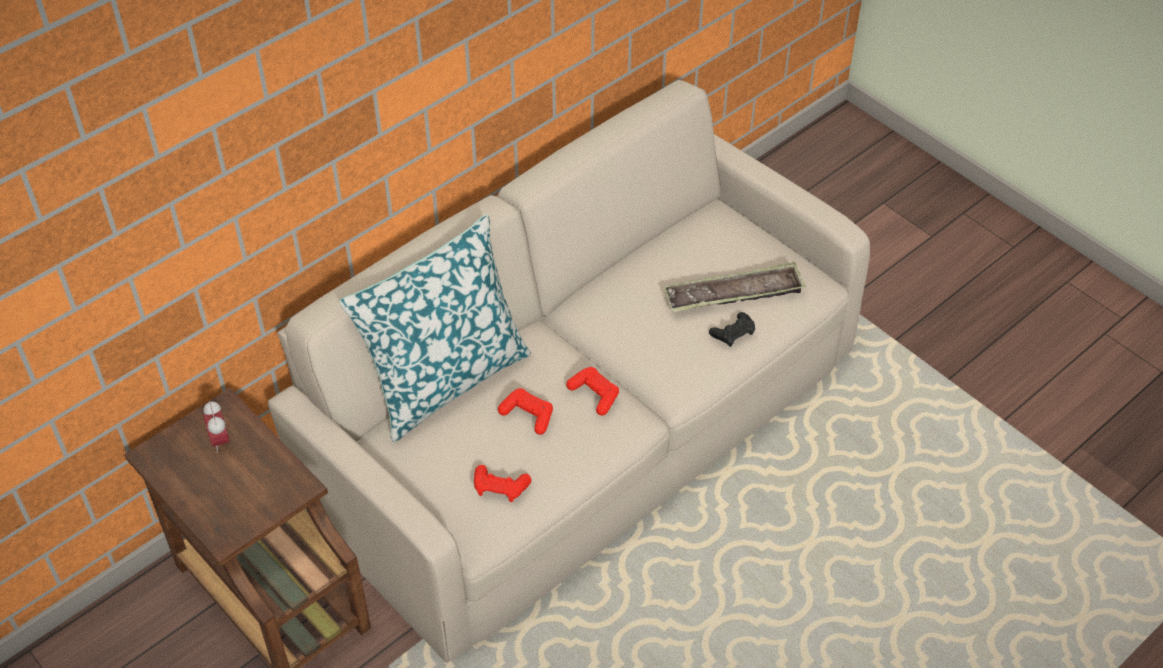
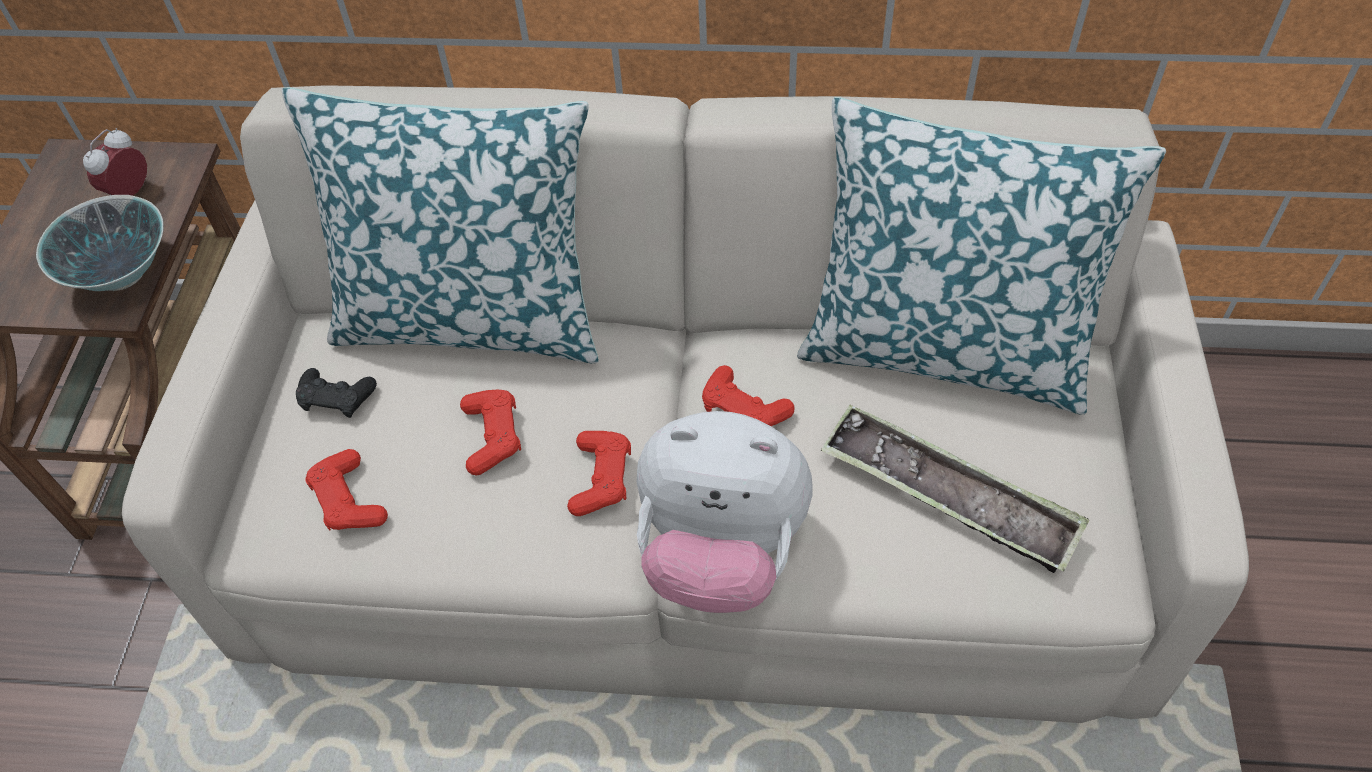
camera: 50 degrees right, 5 degrees up
(279, 474) = (123, 275): none -> bowl
(617, 324) = (744, 409): none -> red game controller
(664, 240) = (945, 347): none -> pillow
(675, 382) = (721, 552): none -> plush toy
(733, 333) = (880, 550): black game controller -> black game controller (336, 397)

